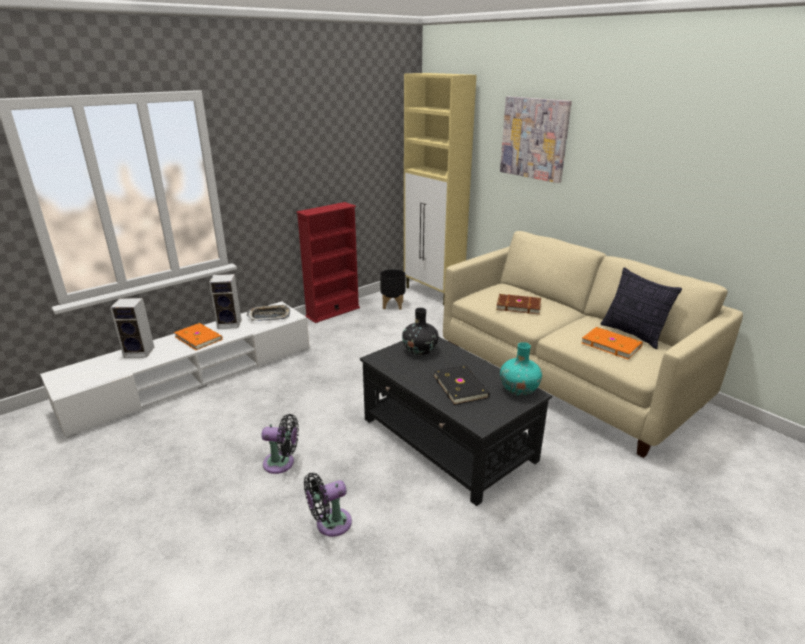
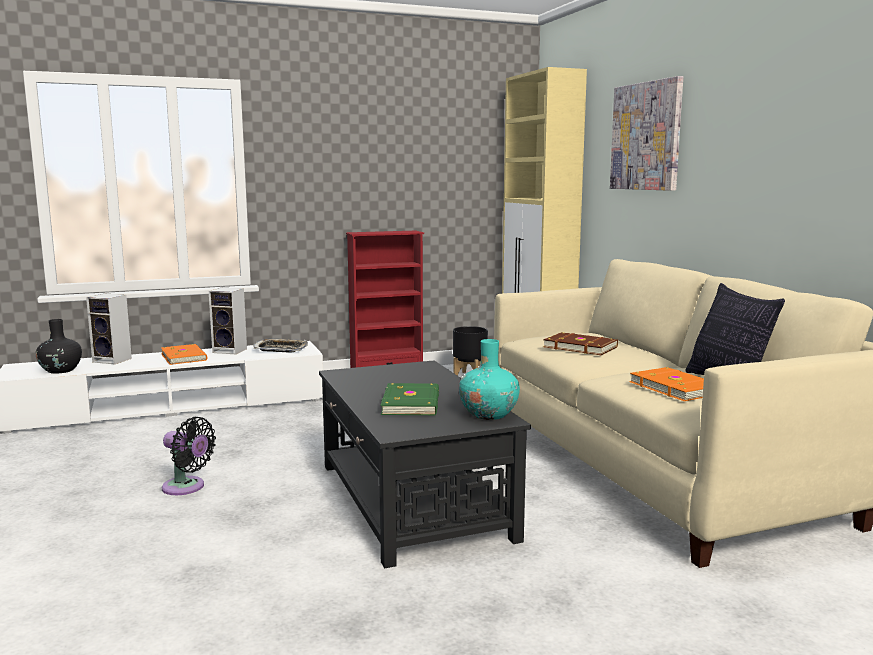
camera: 20 degrees right, 15 degrees down
(330, 524) = (182, 547): black fan -> none
(420, 350) = (401, 373): black vase -> black vase (60, 370)
(461, 386) = (412, 403): black book -> green book

